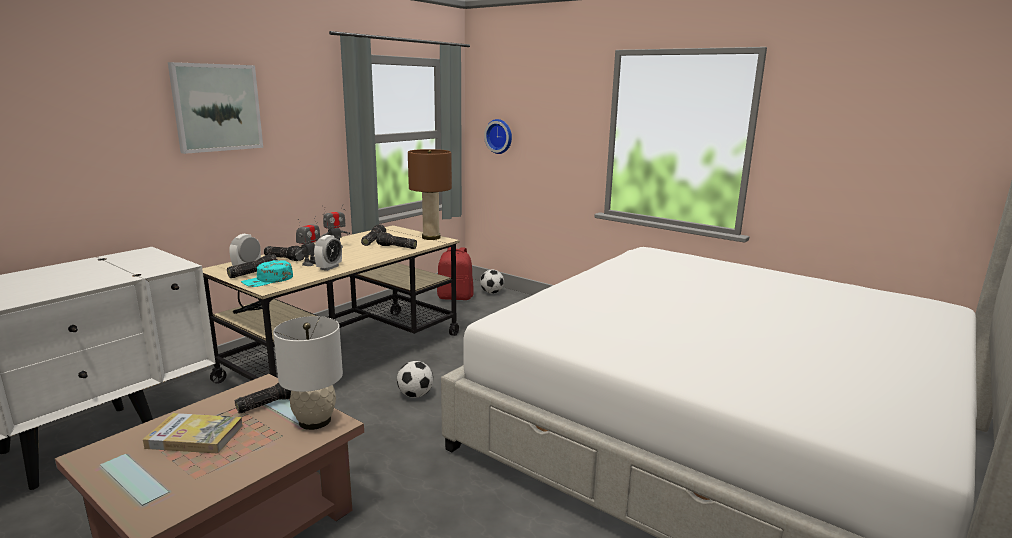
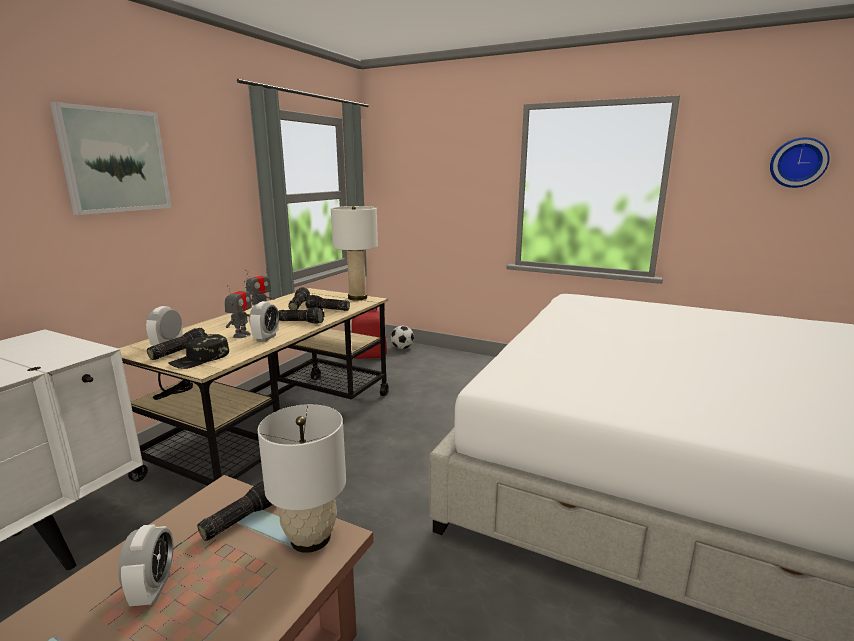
camera: 10 degrees left, 0 degrees up
(195, 436) = (153, 588): book -> alarm clock
(268, 280) = (200, 359): turquoise cap -> black cap
(285, 258) = (209, 331): flashlight -> flashlight (301, 322)
(415, 395) = (372, 468): football -> none
(431, 237) = (358, 298): brown table lamp -> white table lamp
(500, 136) = (402, 195): wall clock -> wall clock (798, 162)

